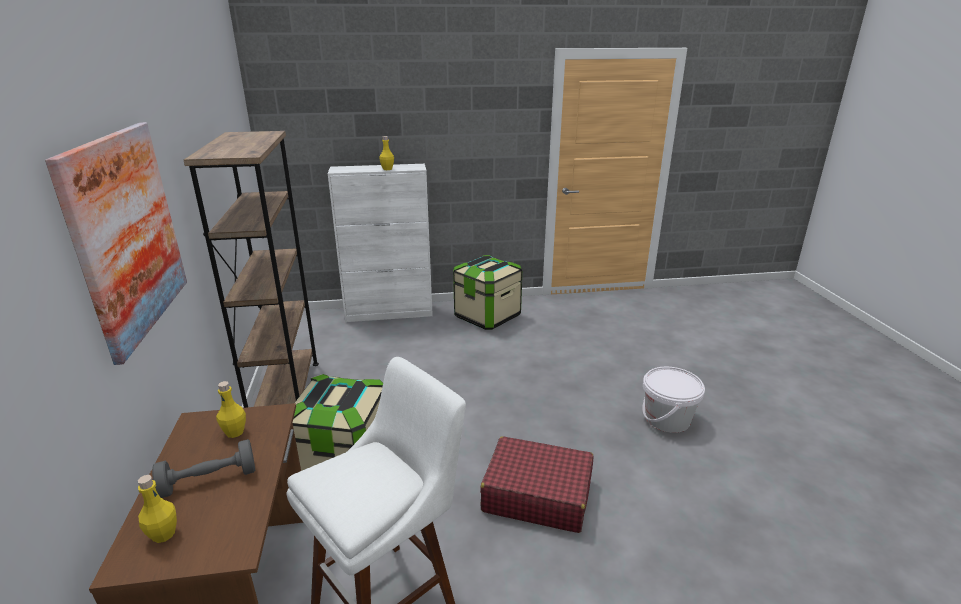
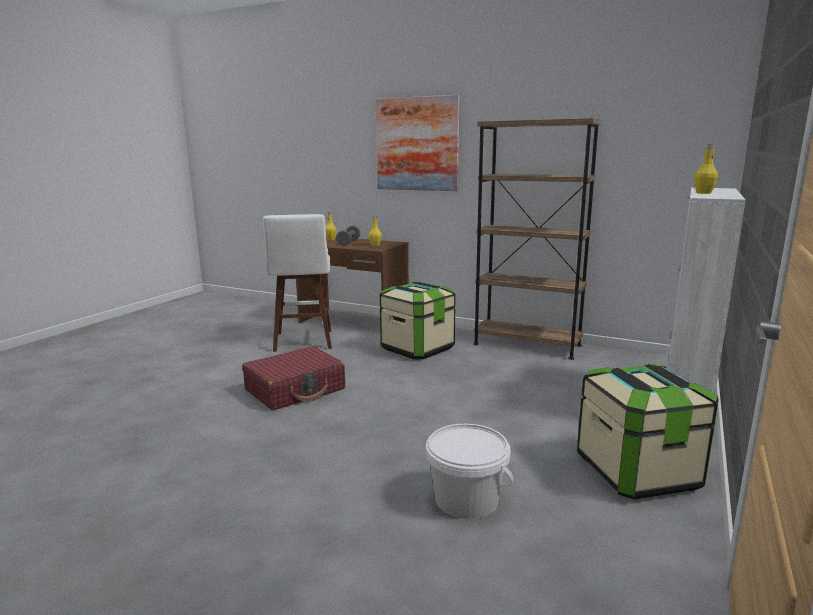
camera: 125 degrees right, 10 degrees down
(667, 419) = (255, 490): white bucket -> white bucket (466, 499)

